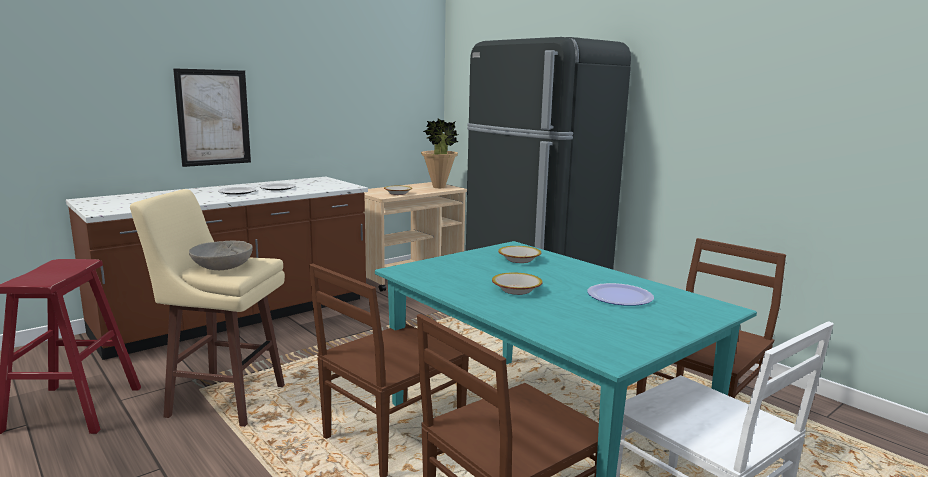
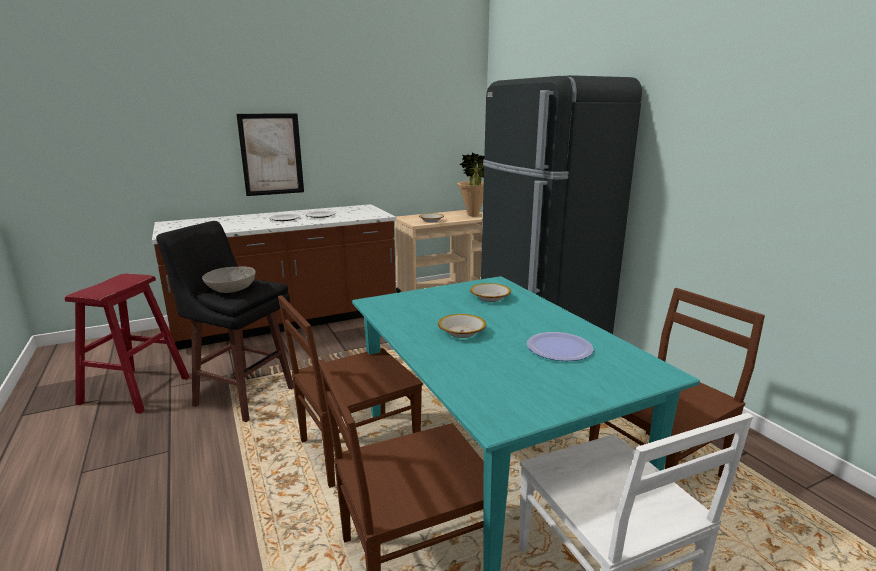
camera: 15 degrees right, 5 degrees up
(224, 400) = (243, 395): beige stool -> black stool

